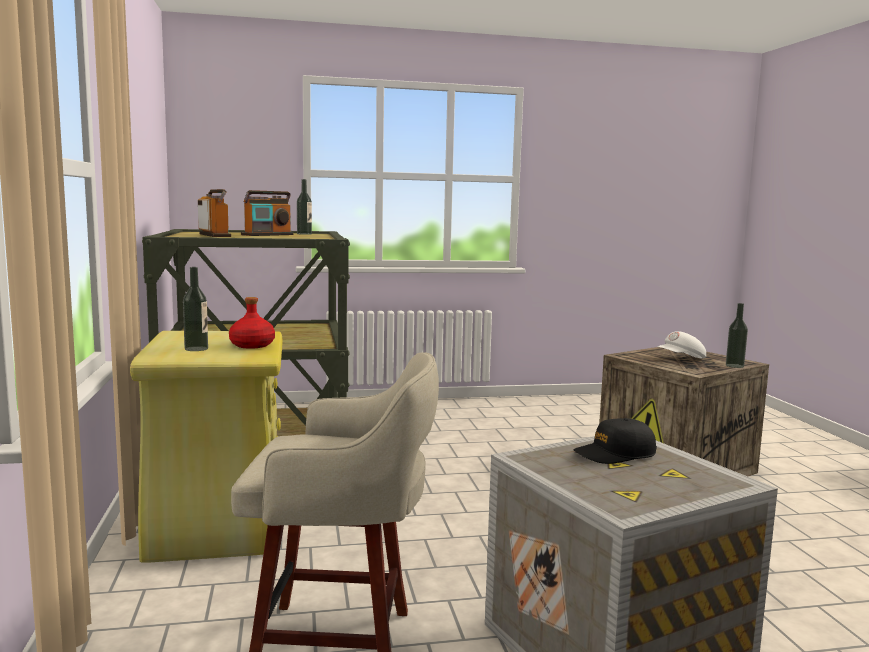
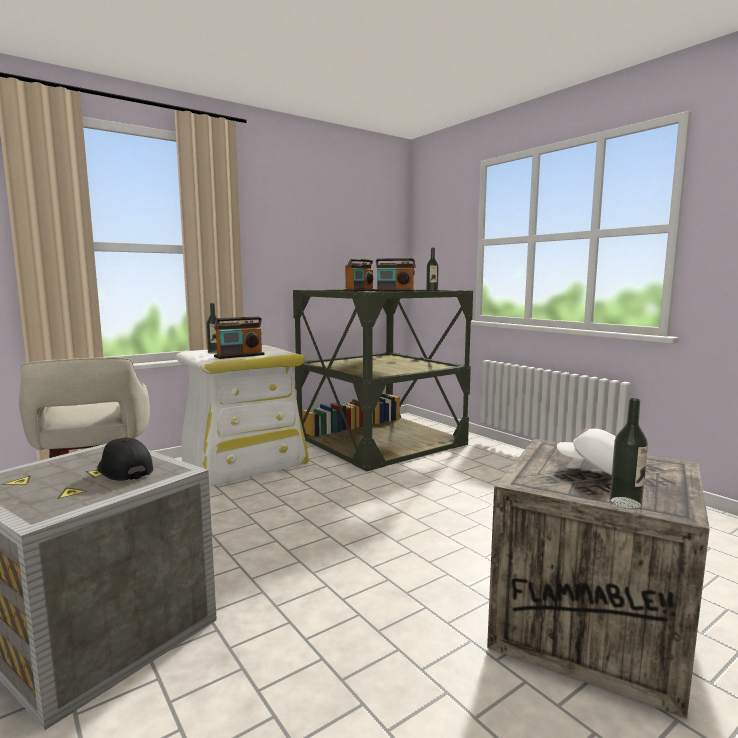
camera: 65 degrees right, 0 degrees up
(218, 519) = (247, 464): yellow nightstand -> white nightstand
(251, 345) = (239, 356): red bottle -> radio

